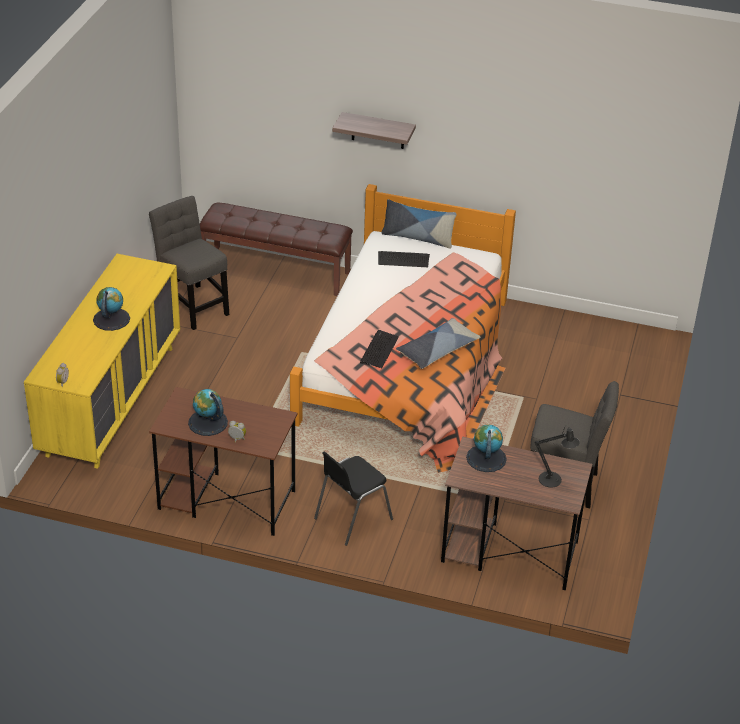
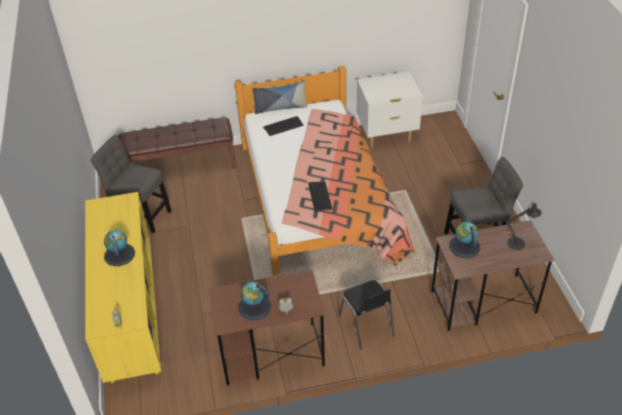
camera: 25 degrees left, 5 degrees up
(352, 518) = (366, 326): black chair -> black chair turned 45 degrees counterclockwise
(378, 131) = (234, 40): shelf -> none
(437, 350) = (357, 181): pillow -> none
(554, 328) = (386, 136): none -> white nightstand

